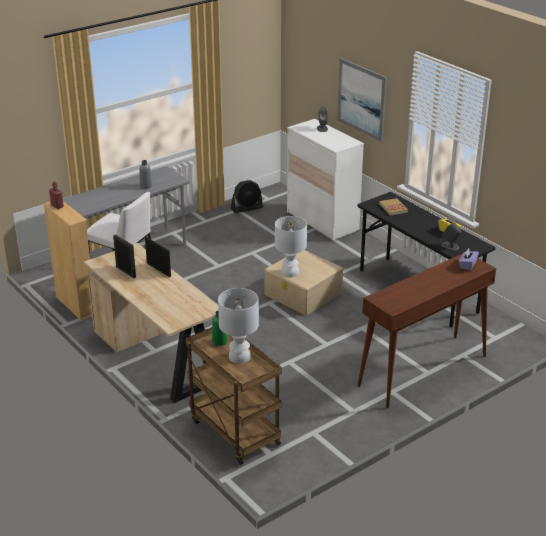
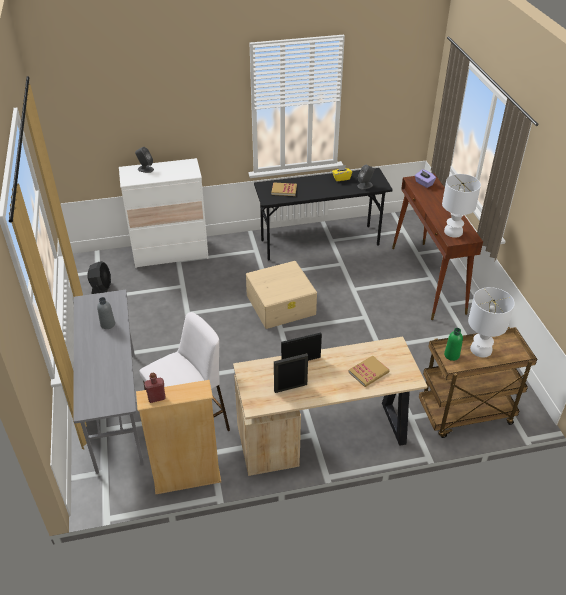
camera: 65 degrees left, 10 degrees up
(166, 302) = (368, 372): none -> book
(290, 272) = (283, 292): white table lamp -> white table lamp (453, 231)
(361, 99) = (182, 118): picture -> none

